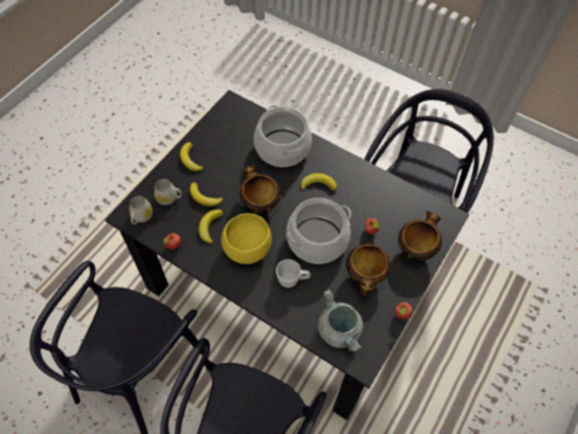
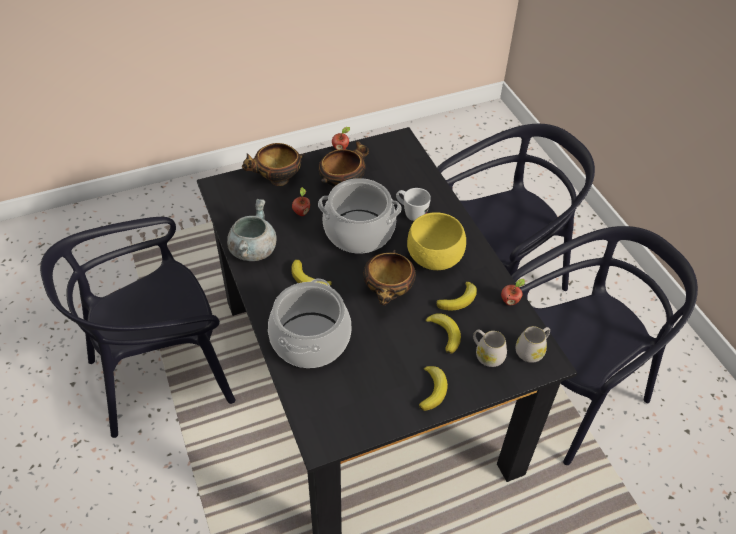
camera: 145 degrees left, 10 degrees down
(340, 330) = (400, 164): grey cooking pot -> grey cooking pot (252, 249)

